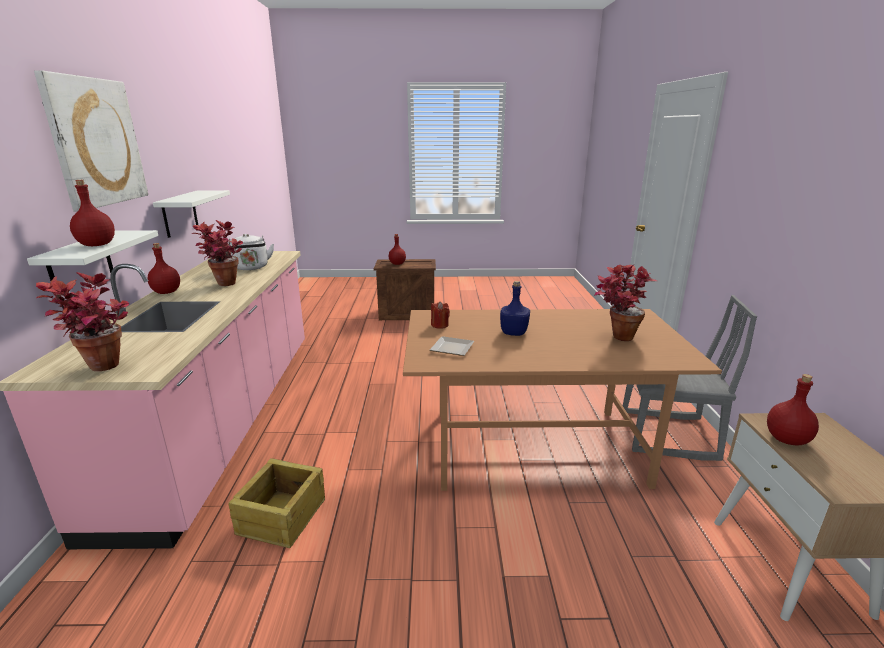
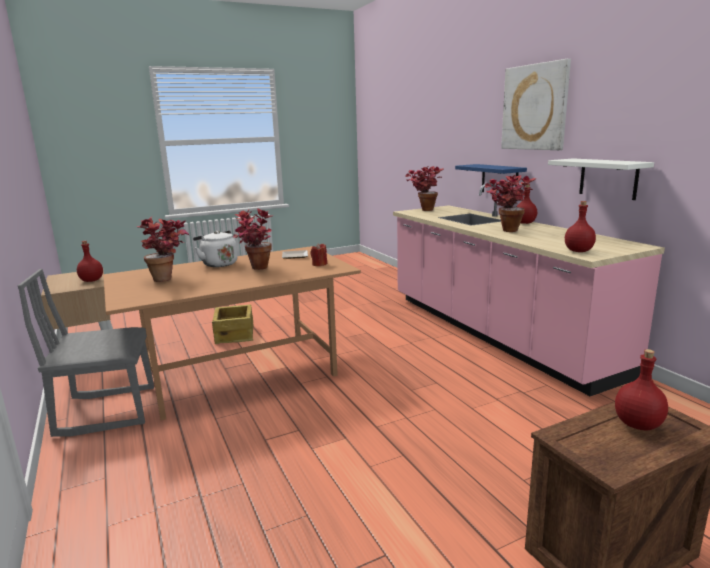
camera: 155 degrees right, 5 degrees down
(81, 266) = (499, 180): white shelf -> blue shelf
(96, 245) = (481, 166): red bottle -> red bottle (578, 251)
(251, 268) = (548, 240): white kettle -> white kettle (218, 264)
(281, 516) = (375, 313): crate -> crate (235, 334)
(514, 332) = (256, 269): blue bottle -> potted plant

